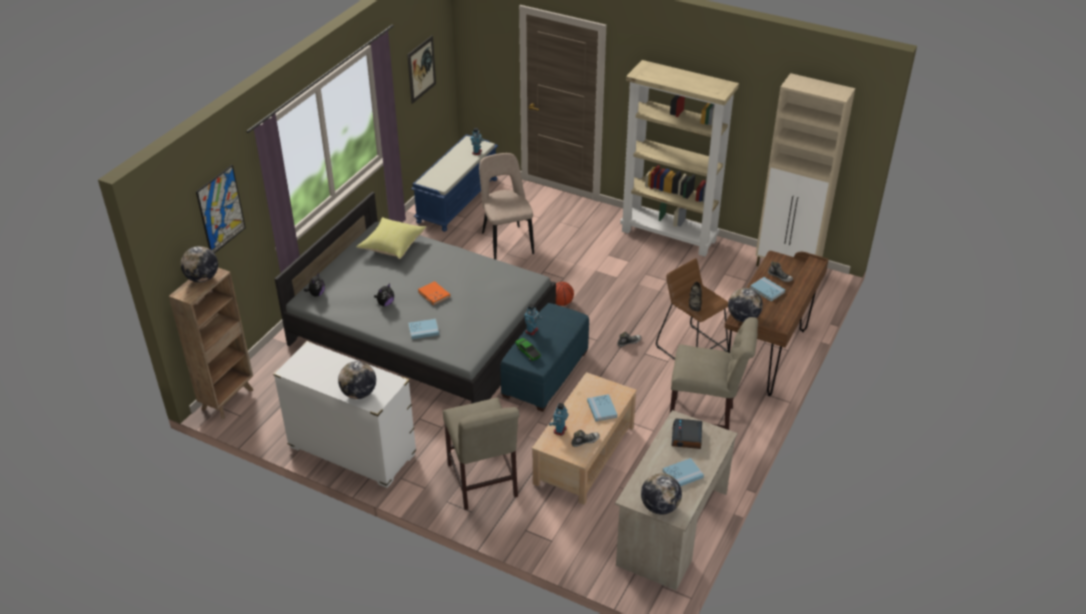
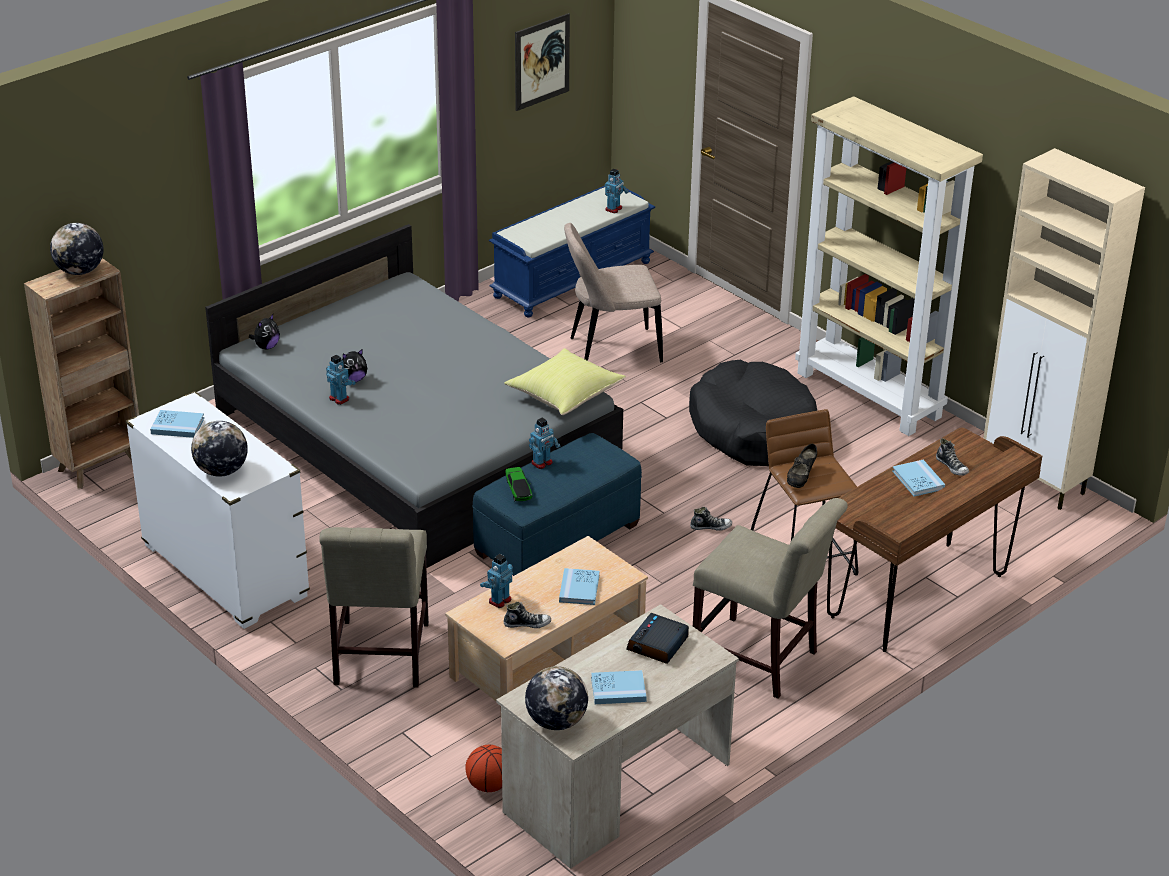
camera: 20 degrees right, 5 degrees down
(221, 210) = (133, 183): picture -> none
(384, 319) = (339, 398): none -> toy robot
(392, 246) = (410, 308): yellow pillow -> yellow pillow (565, 396)
(423, 330) = (384, 425): blue book -> blue book (177, 426)
(434, 294) = (428, 382): orange book -> none
(506, 242) = (610, 350): beige chair -> beige chair turned 105 degrees counterclockwise
(561, 303) = (642, 450): basketball -> basketball (489, 785)
(617, 273) = (753, 429): none -> black dog bed
(743, 318) = (853, 509): globe -> none

